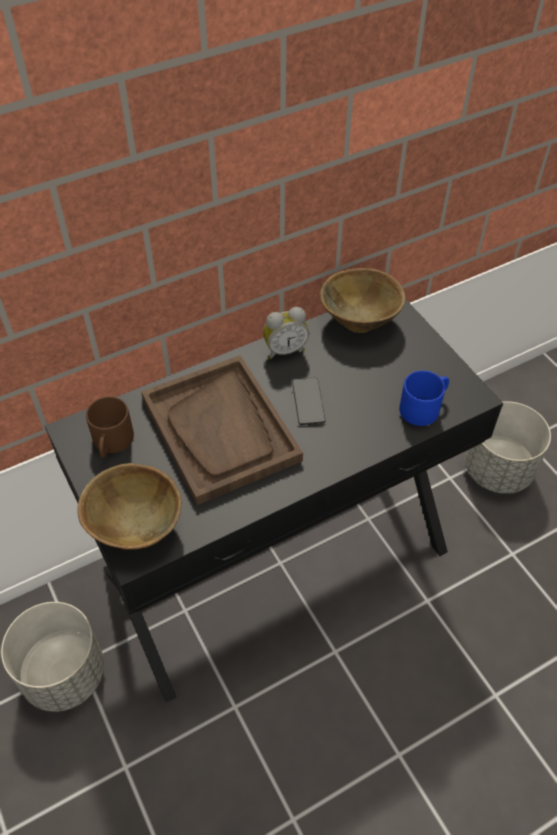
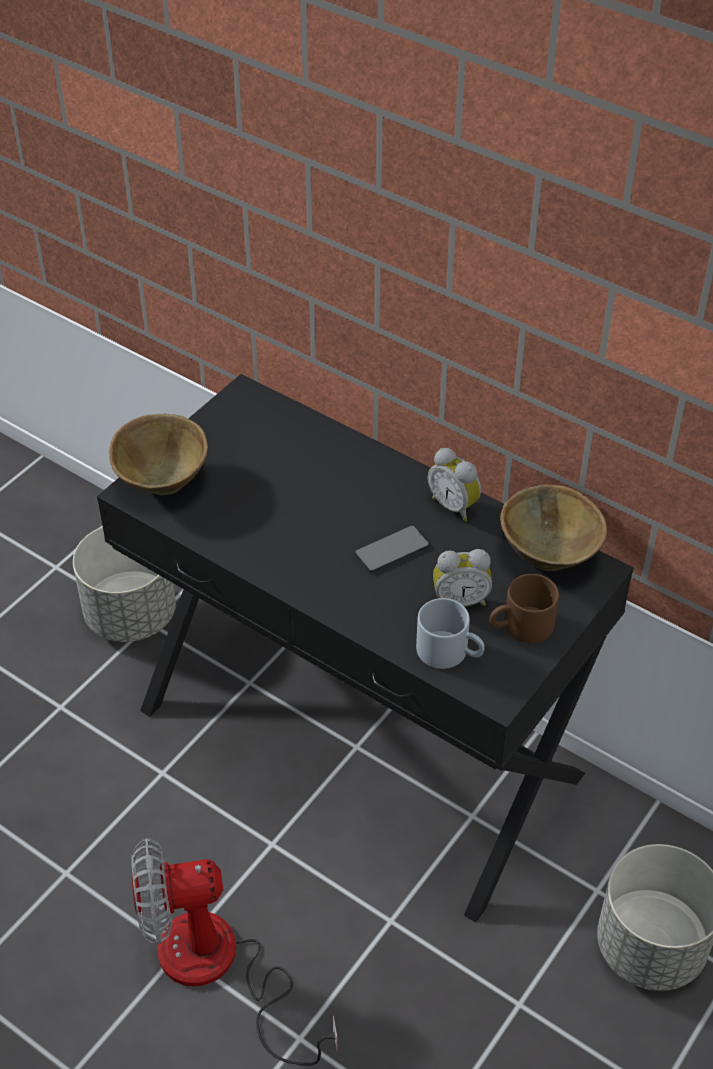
camera: 65 degrees right, 5 degrees down
(112, 443) = (247, 426): brown mug -> brown mug (521, 627)
(221, 430) = (310, 496): brown tray -> none
(377, 382) = (460, 600): none -> alarm clock
(423, 406) = (450, 652): blue mug -> grey mug
(423, 730) = (218, 969): none -> fan

